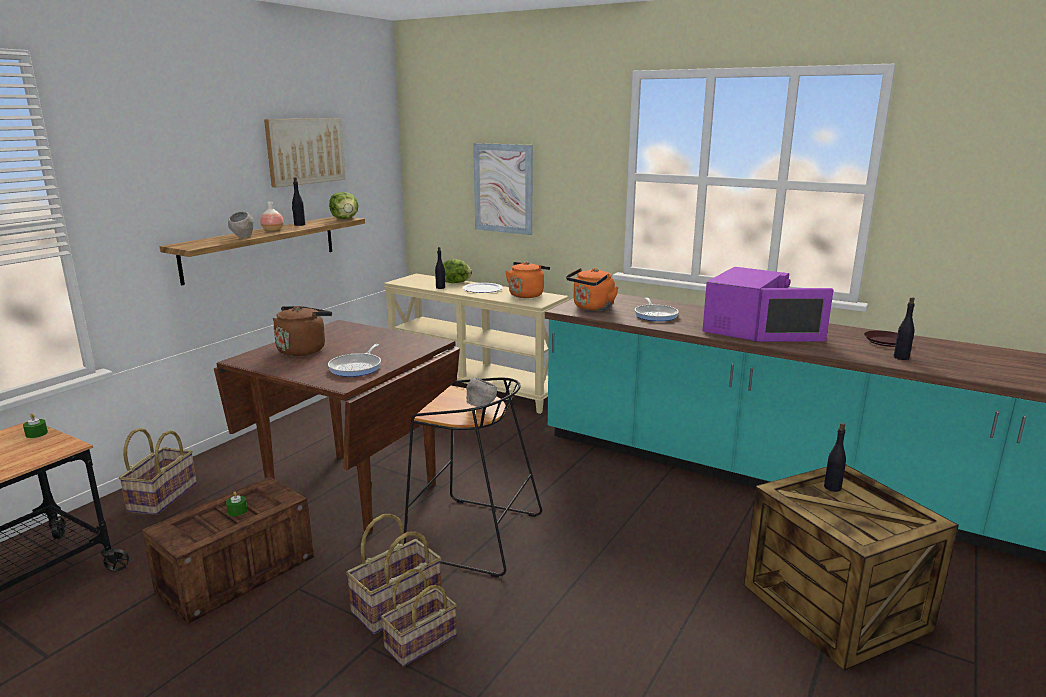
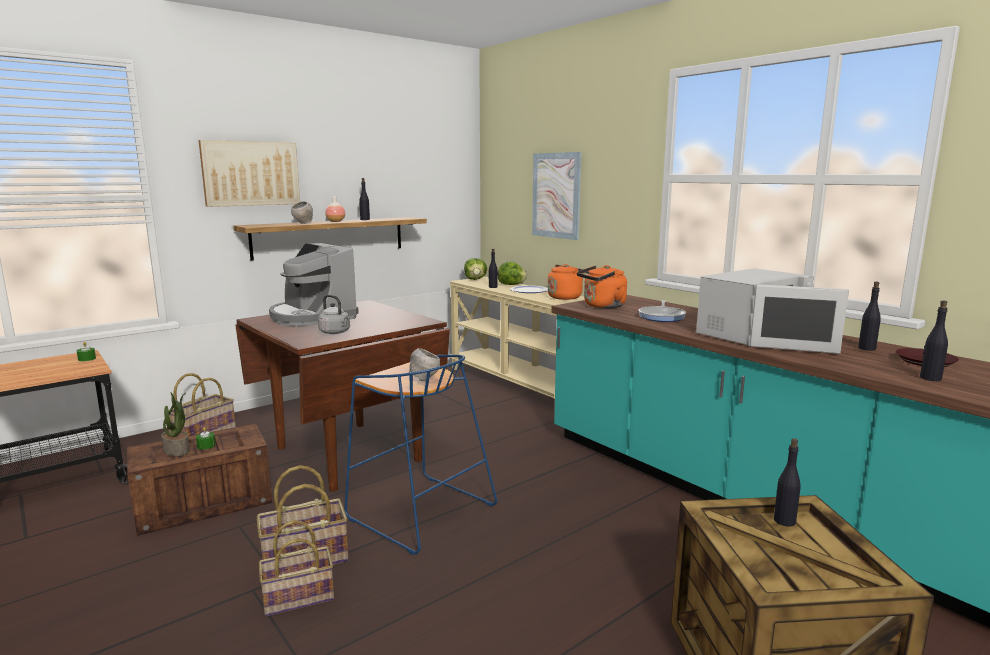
camera: 20 degrees right, 5 degrees down
(208, 522) = (177, 450): none -> potted plant
(303, 350) = (312, 317): brown kettle -> coffee machine
(305, 151) = (379, 157): picture -> picture (251, 173)
(345, 219) = (409, 218): lettuce -> lettuce (475, 279)
(357, 367) = (336, 332): frying pan -> grey kettle
(472, 536) = (419, 512): black stool -> blue stool
(746, 328) = (753, 335): purple microwave -> white microwave
(838, 333) = (867, 348): none -> black bottle

